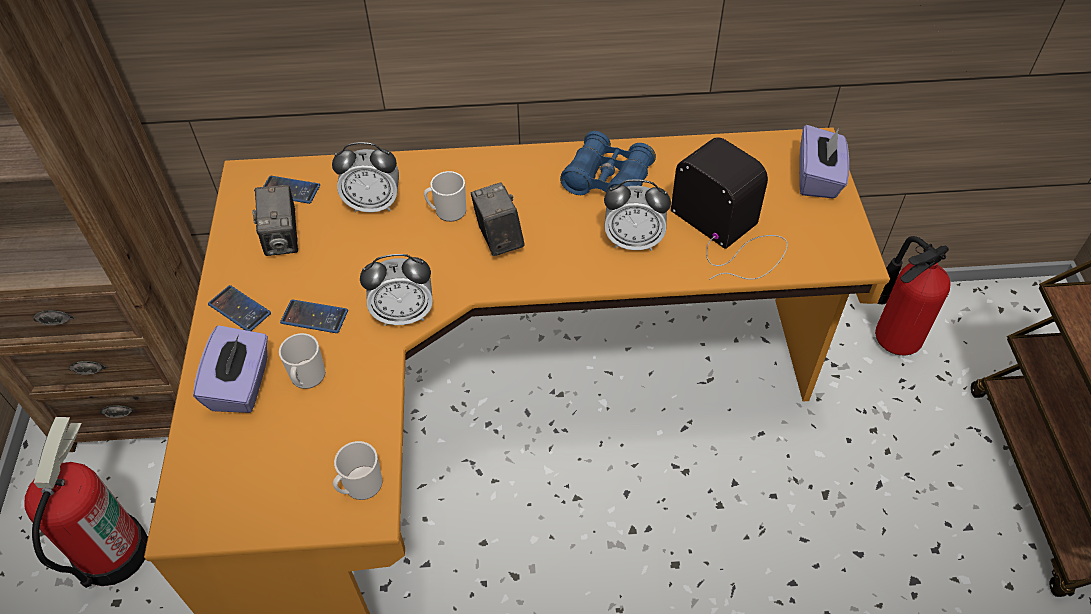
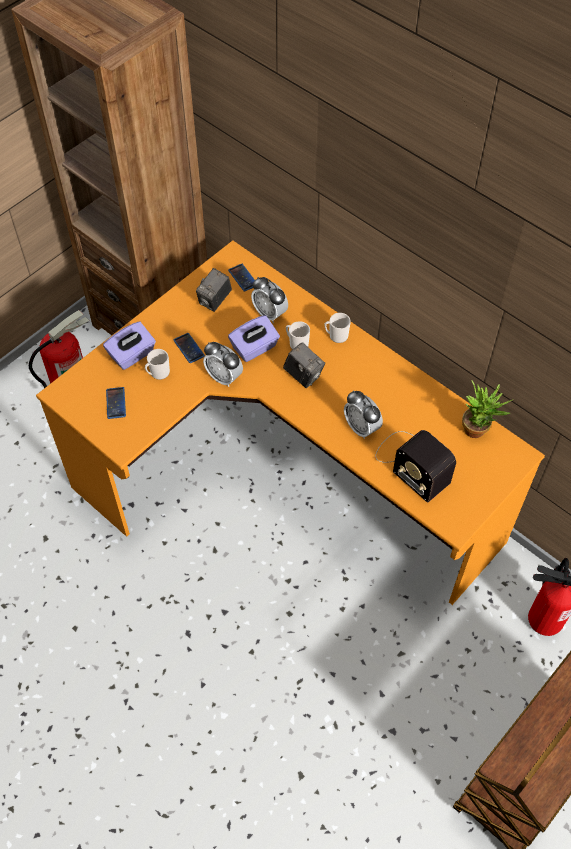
camera: 45 degrees right, 5 degrees up
(239, 309) = (165, 320): phone -> phone (116, 403)
(360, 486) = (130, 435): mug -> mug (336, 336)
(498, 238) = (303, 375): camera -> camera turned 105 degrees clockwise
(608, 180) = (388, 388): blue binoculars -> none
(730, 235) = (411, 463): radio -> radio turned 135 degrees clockwise
(747, 151) = (479, 429): none -> potted plant
(818, 178) = (495, 473): purple tissue box -> purple tissue box (254, 348)

